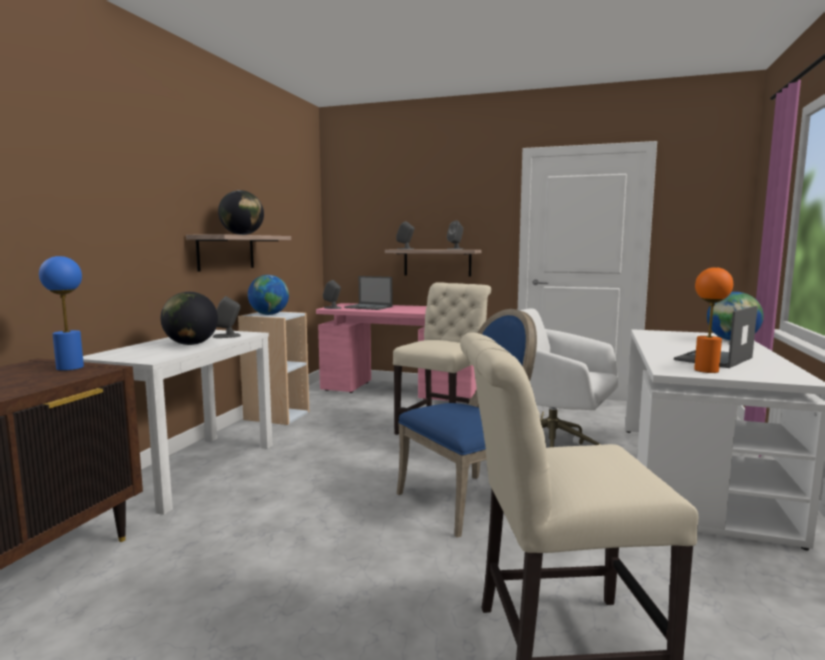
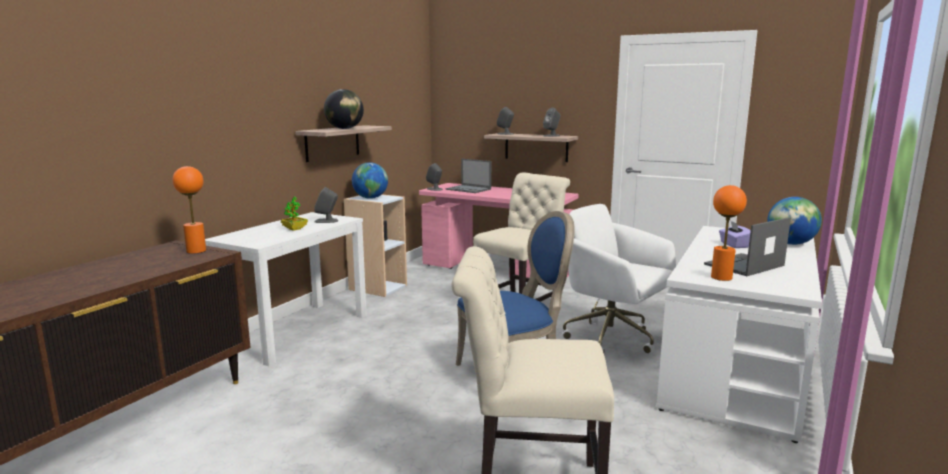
camera: 10 degrees right, 5 degrees up
(70, 367) = (196, 251): blue table lamp -> orange table lamp
(191, 344) = (294, 229): globe -> potted plant
(681, 343) = (734, 245): none -> purple tissue box

